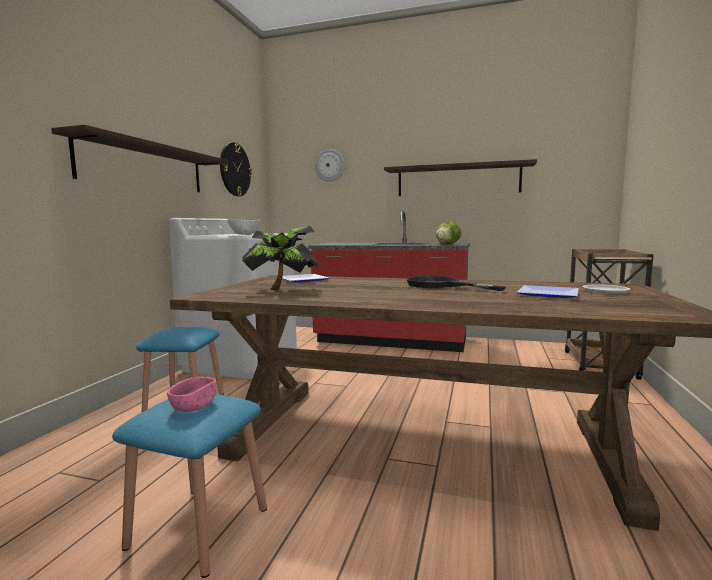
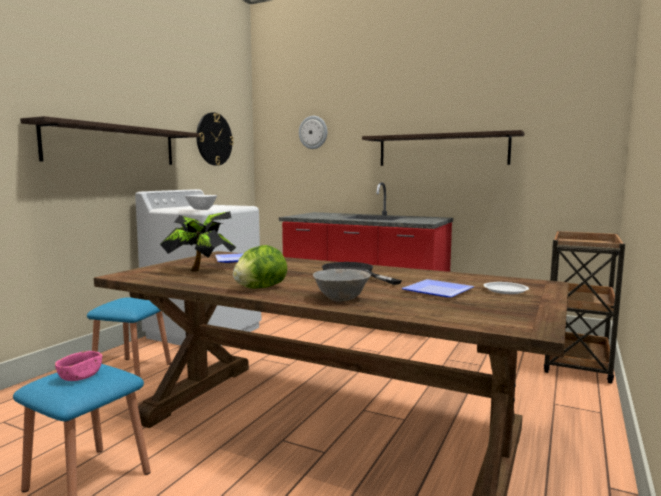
camera: 10 degrees right, 0 degrees up
(447, 244) = (418, 221): lettuce -> lettuce (260, 288)
(470, 303) = (342, 298): none -> grey bowl

